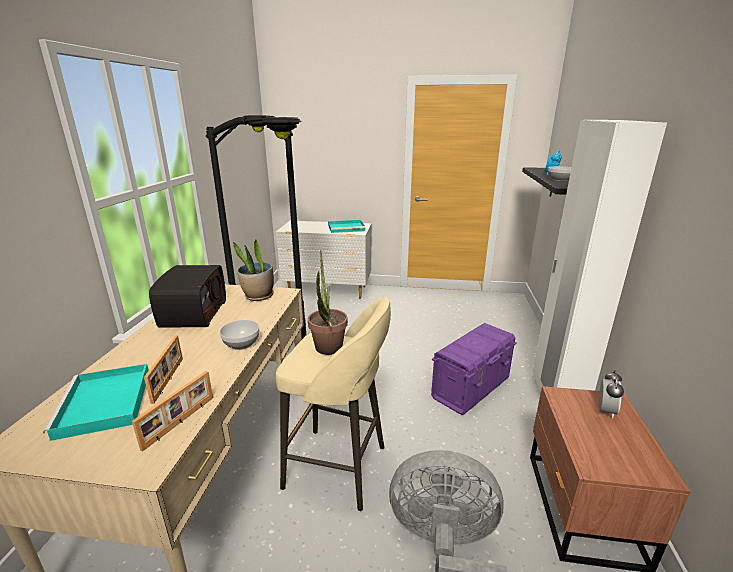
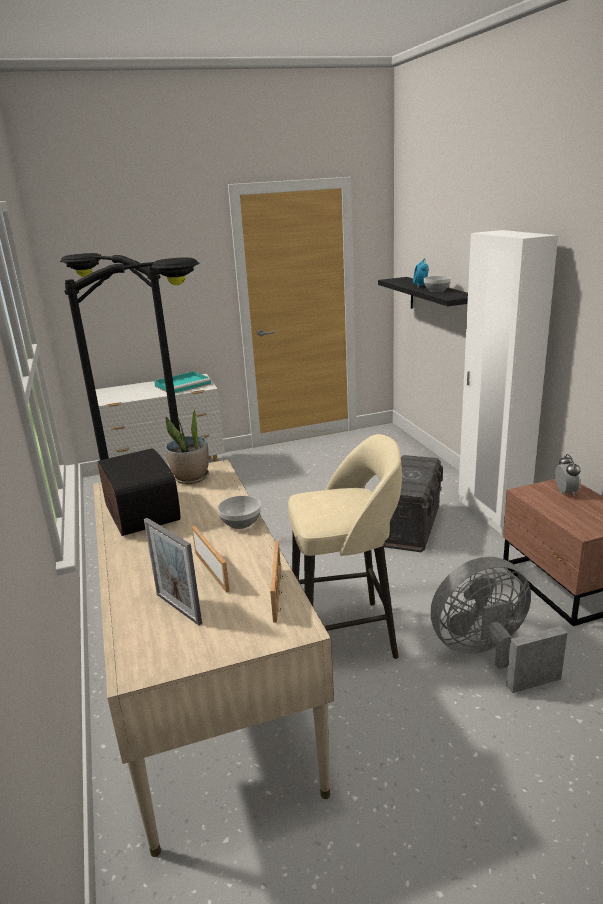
camera: 25 degrees left, 0 degrees up
(105, 404) = (178, 608): turquoise tray -> picture frame
(328, 351) = (334, 504): potted plant -> none
(471, 388) = (411, 526): purple storage box -> grey storage box

